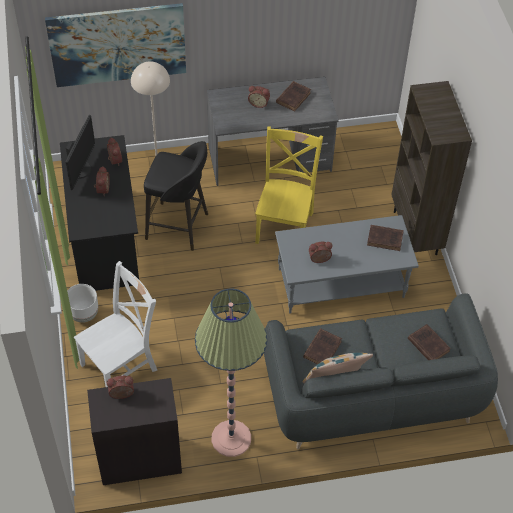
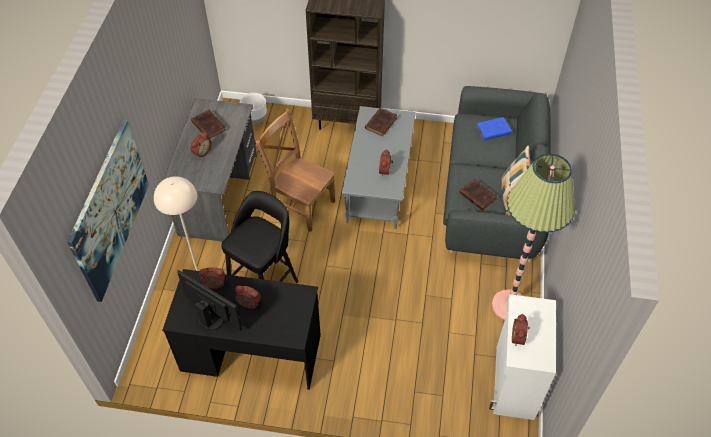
camera: 70 degrees left, 0 degrees up
(84, 314) = (337, 392): white planter -> white planter (255, 119)
(121, 365) = (408, 373): white chair -> none
(139, 459) = (513, 382): black cabinet -> white cabinet
(285, 225) = (300, 205): yellow chair -> brown chair
(427, 344) = (492, 130): brown book -> blue book

